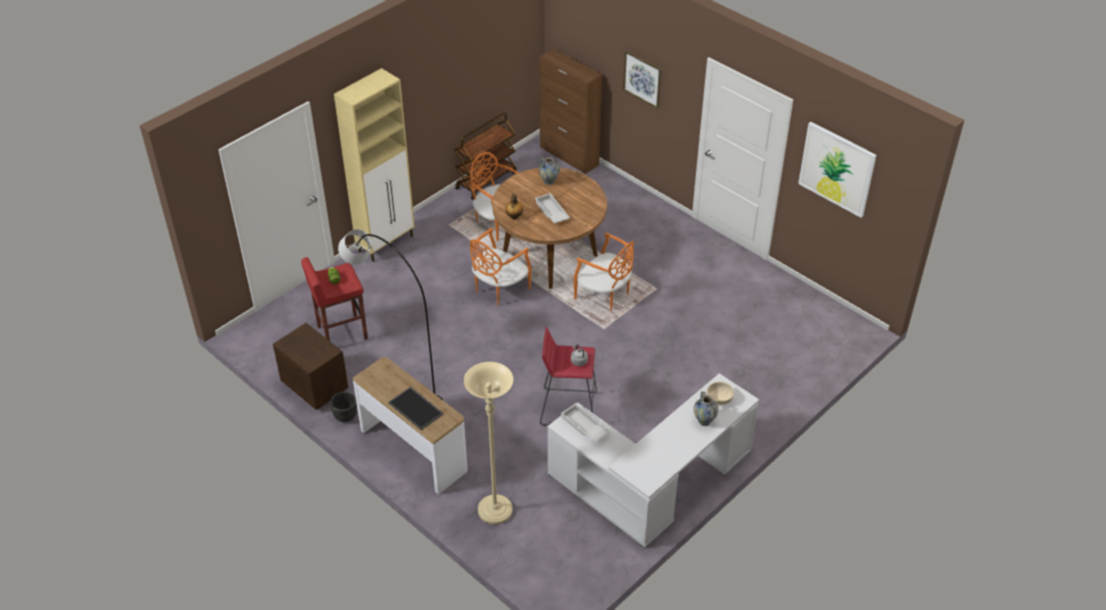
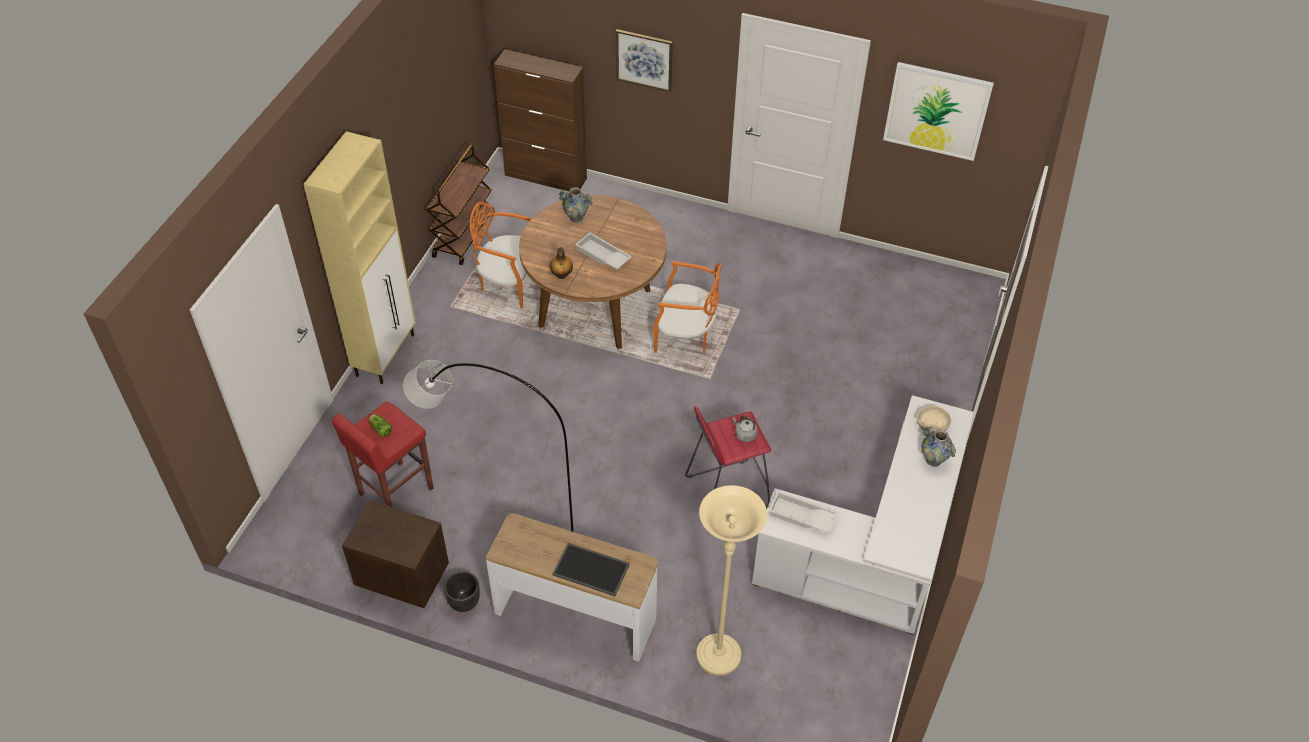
camera: 25 degrees left, 5 degrees up
(499, 289) = (559, 368): orange chair -> none

